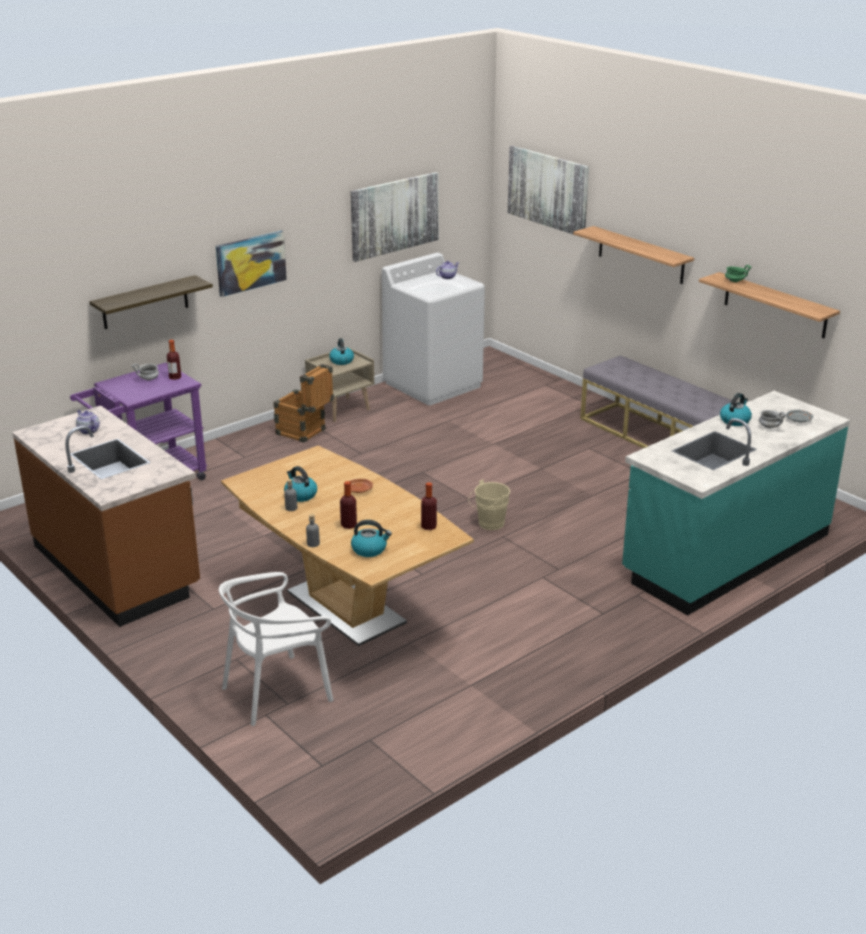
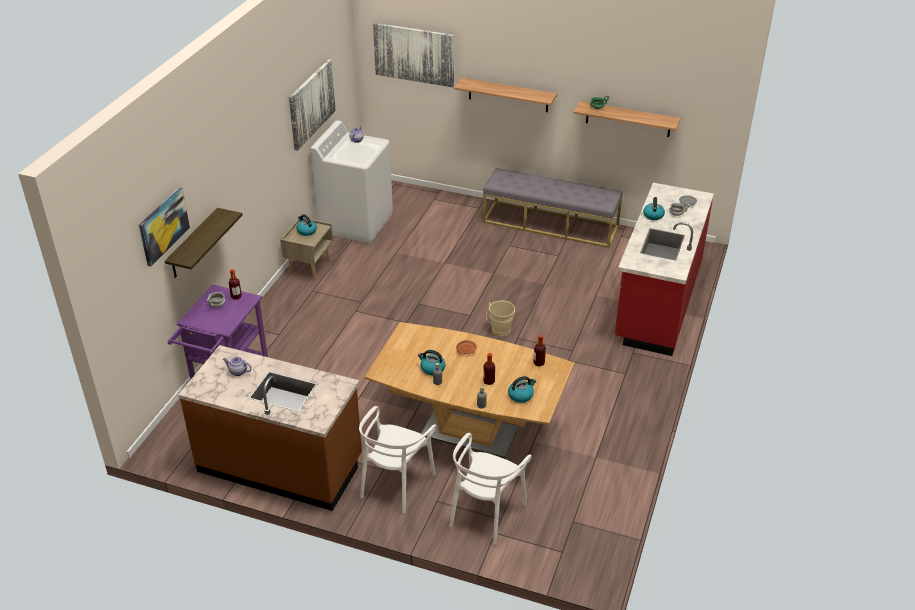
camera: 30 degrees left, 10 degrees up
(211, 627) = (396, 484): none -> white chair
(250, 262) = (244, 181): picture -> picture (163, 226)
(305, 433) = (303, 298): crate -> none
(725, 554) = (657, 302): turquoise counter -> red counter

